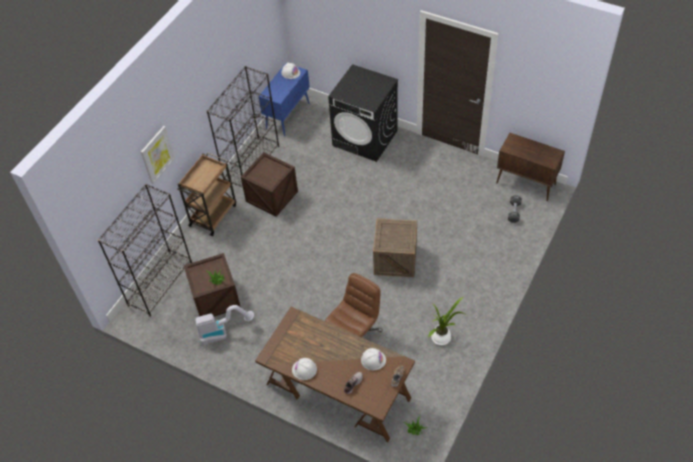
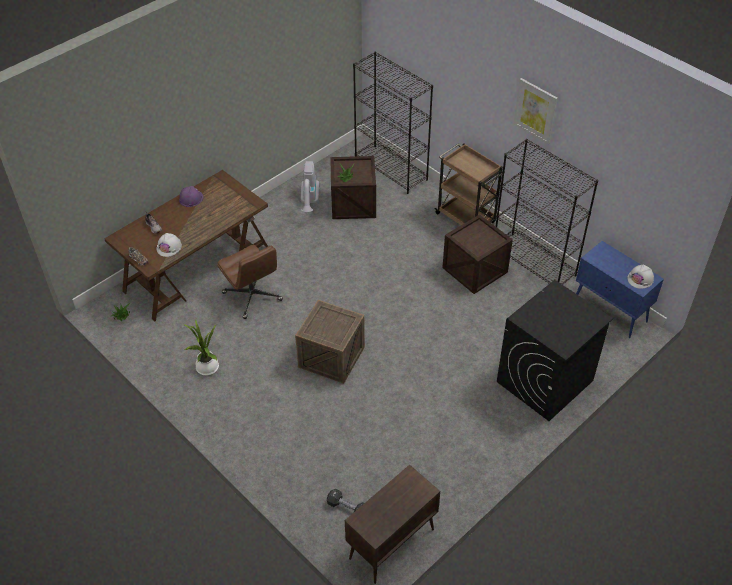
camera: 105 degrees right, 5 degrees down
(157, 154) = (461, 87): picture -> picture (535, 110)
(304, 369) = (191, 198): white hard hat -> purple hard hat

